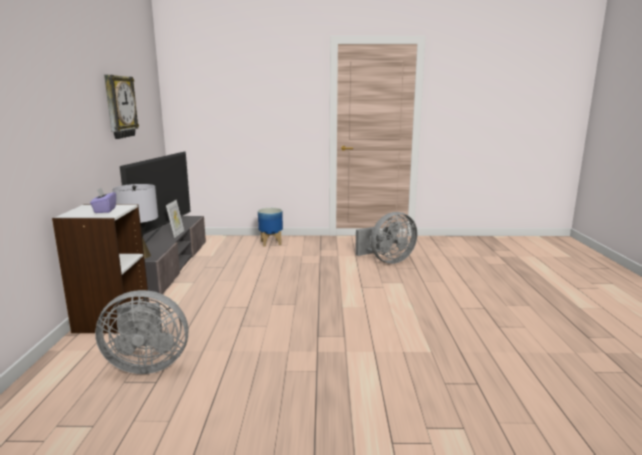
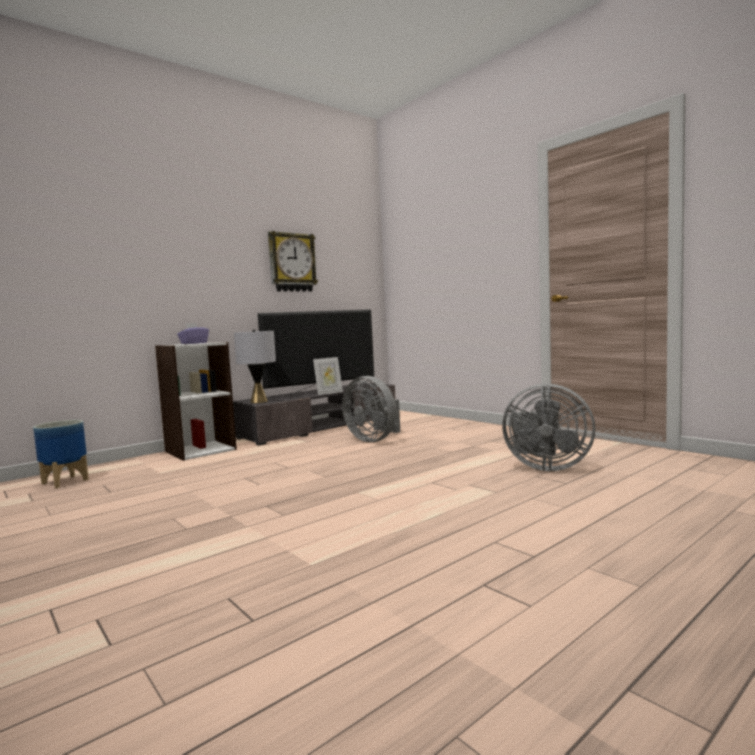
camera: 50 degrees right, 10 degrees down
(146, 364) = (136, 480): grey fan -> grey fan (374, 439)
(270, 243) = (455, 426): planter -> planter (66, 481)

